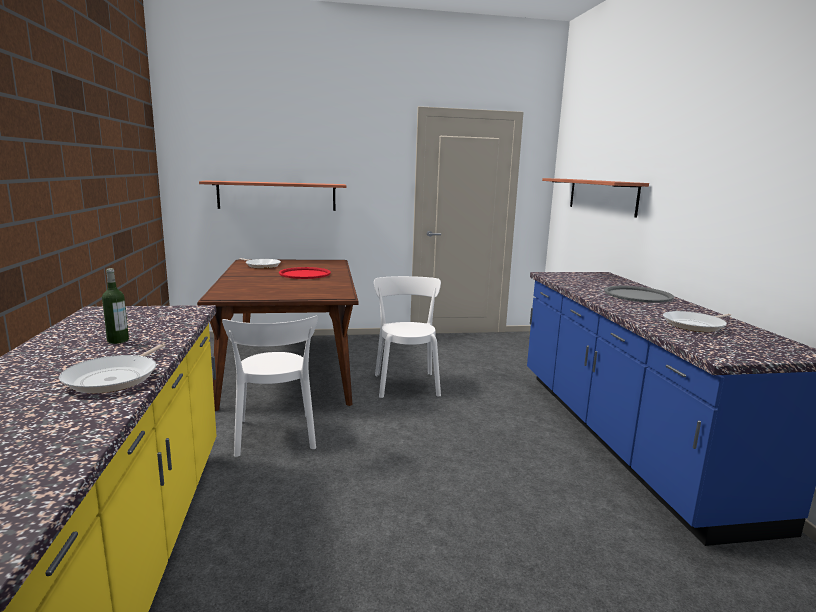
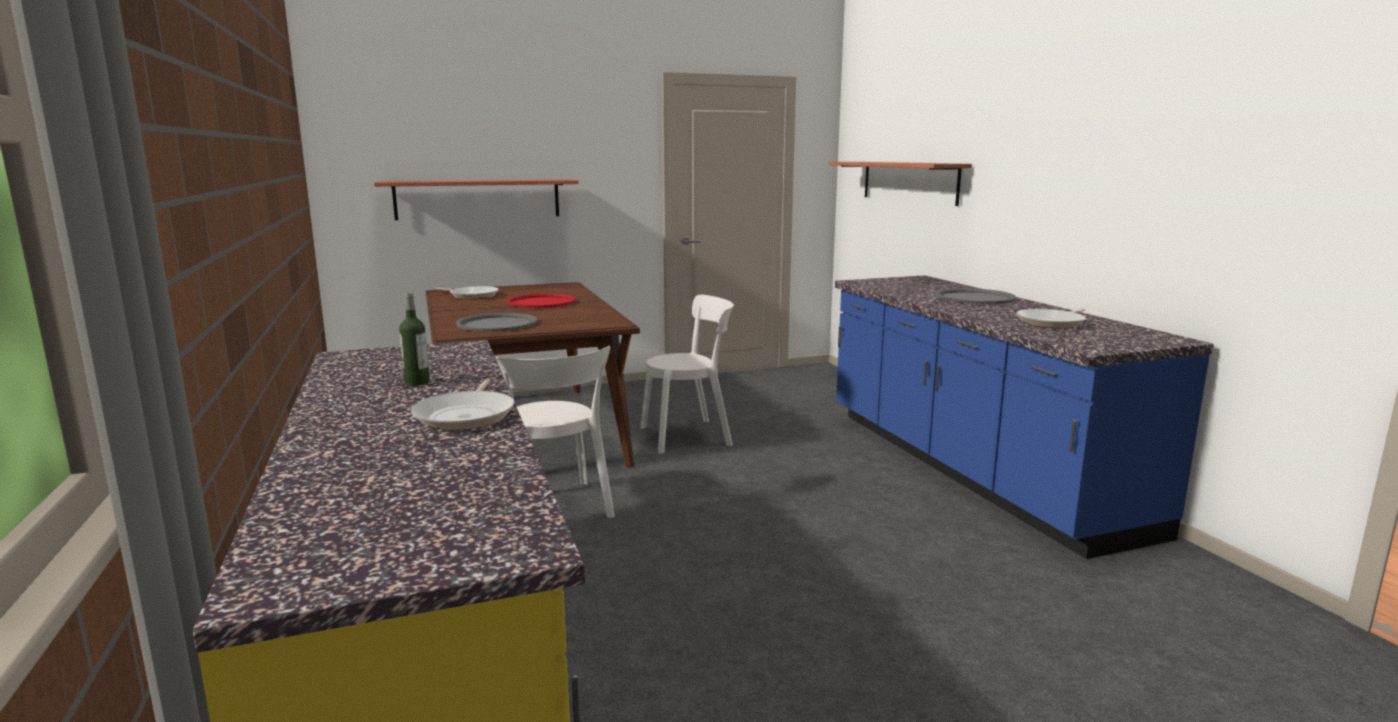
camera: 10 degrees left, 0 degrees up
(256, 289) = (497, 324): none -> grey tray
(406, 383) = (690, 435): white chair -> white chair turned 90 degrees clockwise

